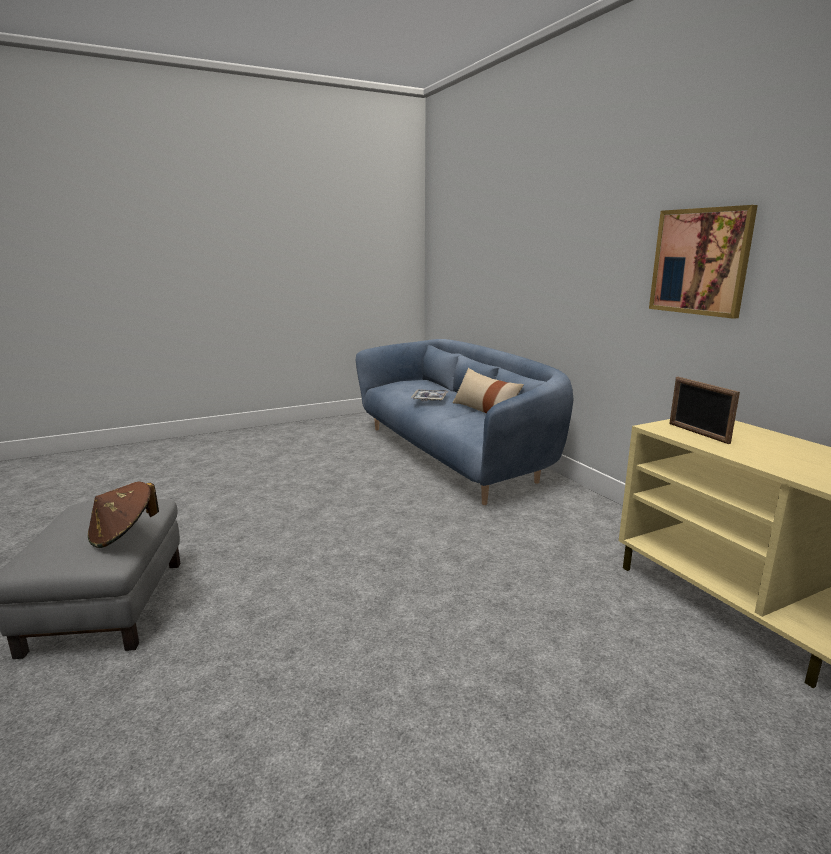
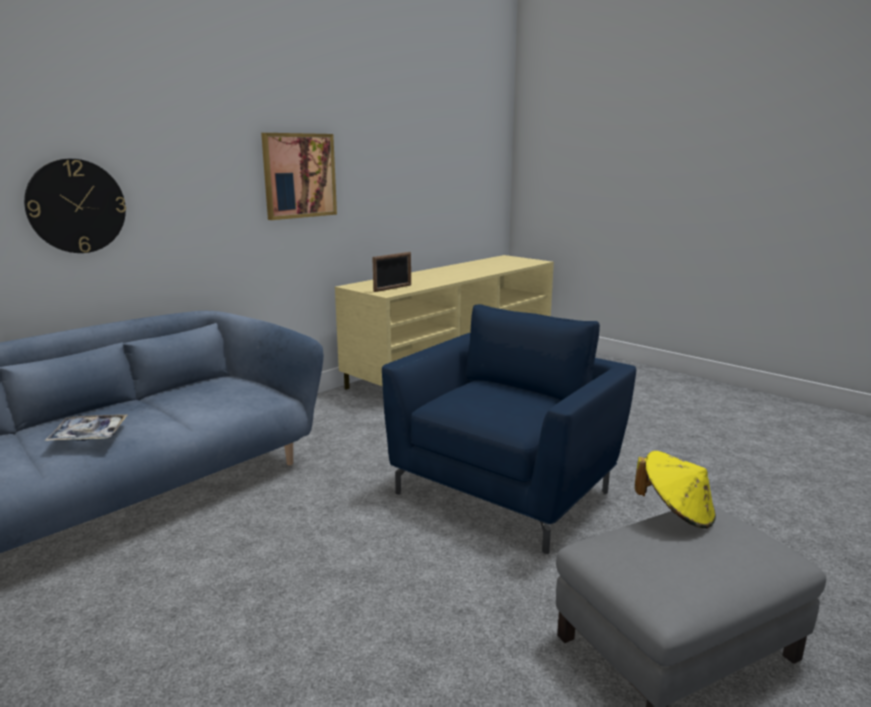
camera: 110 degrees left, 0 degrees up
(123, 534) = (676, 513): brown hat -> yellow hat
(366, 594) = (505, 491): none -> blue armchair
(485, 411) = (170, 397): beige pillow -> none
(533, 273) = (76, 206): none -> wall clock

